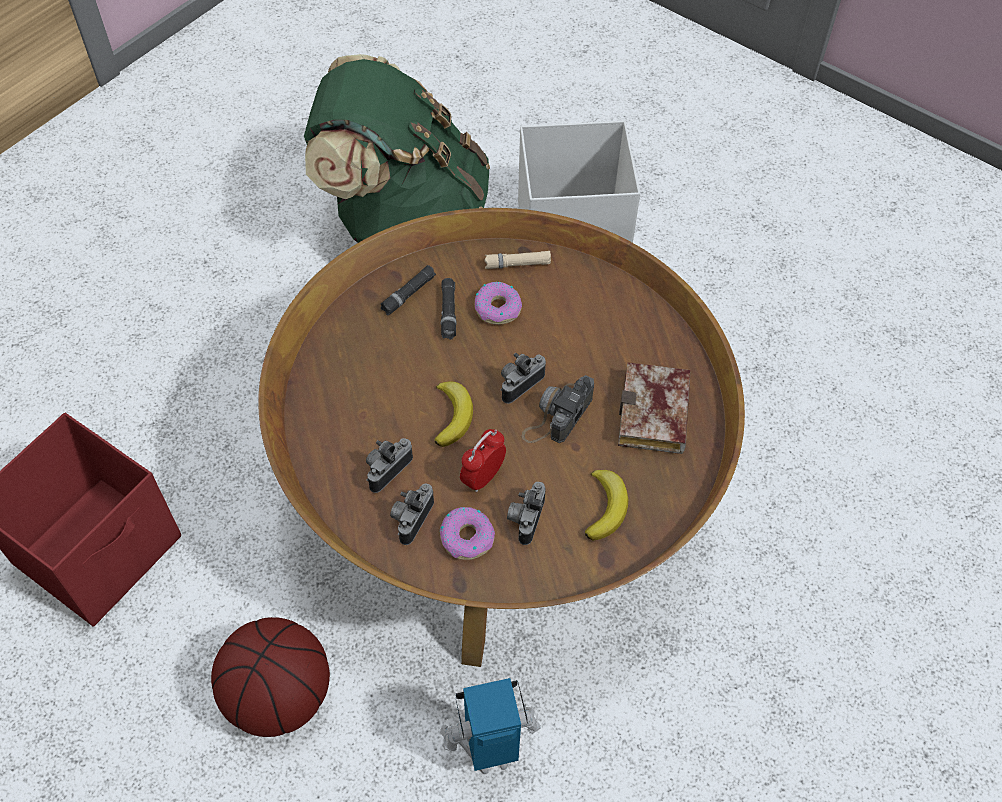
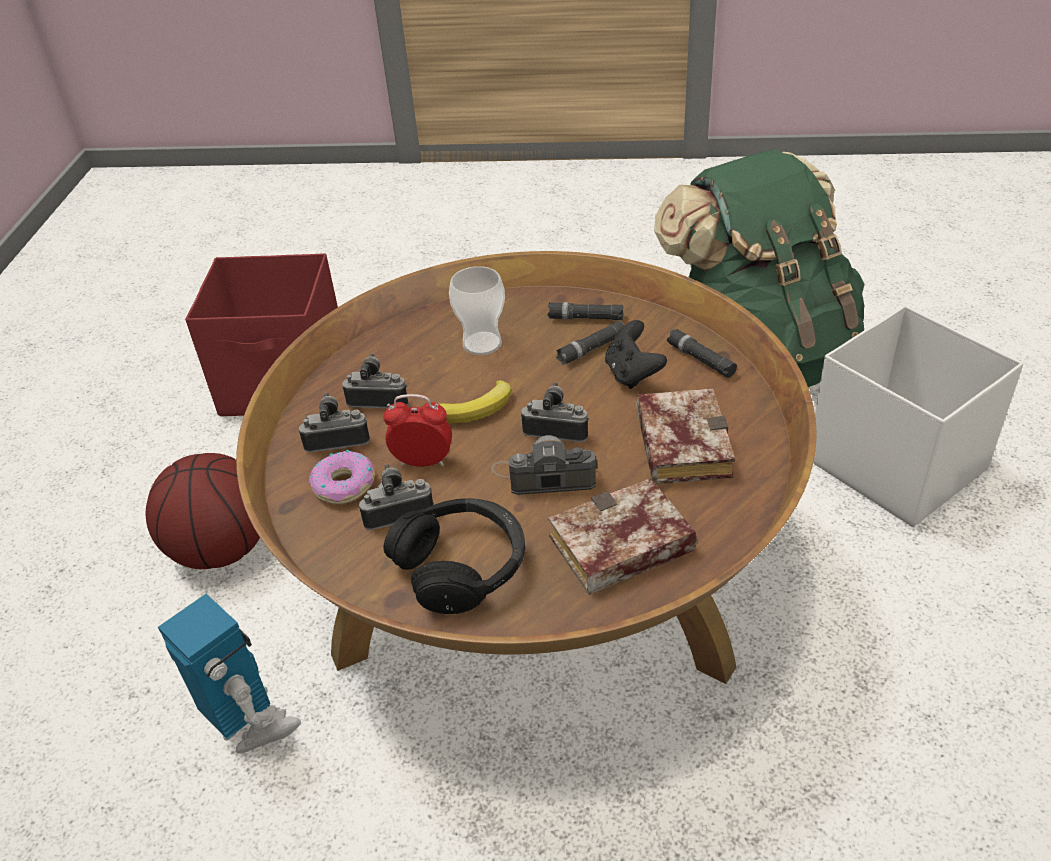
camera: 60 degrees right, 15 degrees down
(378, 371) = (482, 343): none -> cup
(498, 308) = (632, 374): donut -> black game controller
(517, 264) = (700, 359): beige flashlight -> black flashlight
(587, 328) = (678, 443): none -> book
(605, 507) = (462, 566): banana -> black headphones

